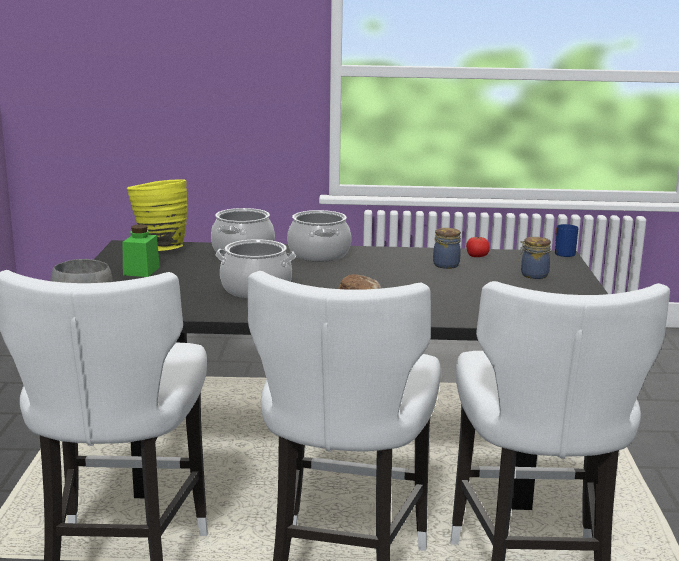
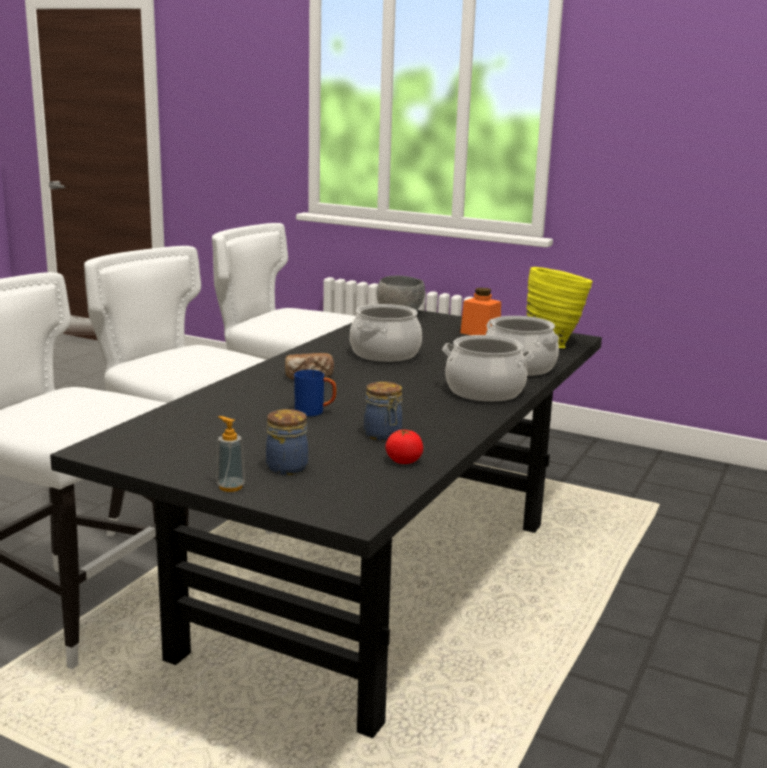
camera: 115 degrees right, 0 degrees up
(141, 271) = (480, 333): green jar -> orange jar
(562, 253) = (365, 522): blue mug -> blue mug (315, 412)
(581, 280) = (230, 487): none -> soap dispenser

